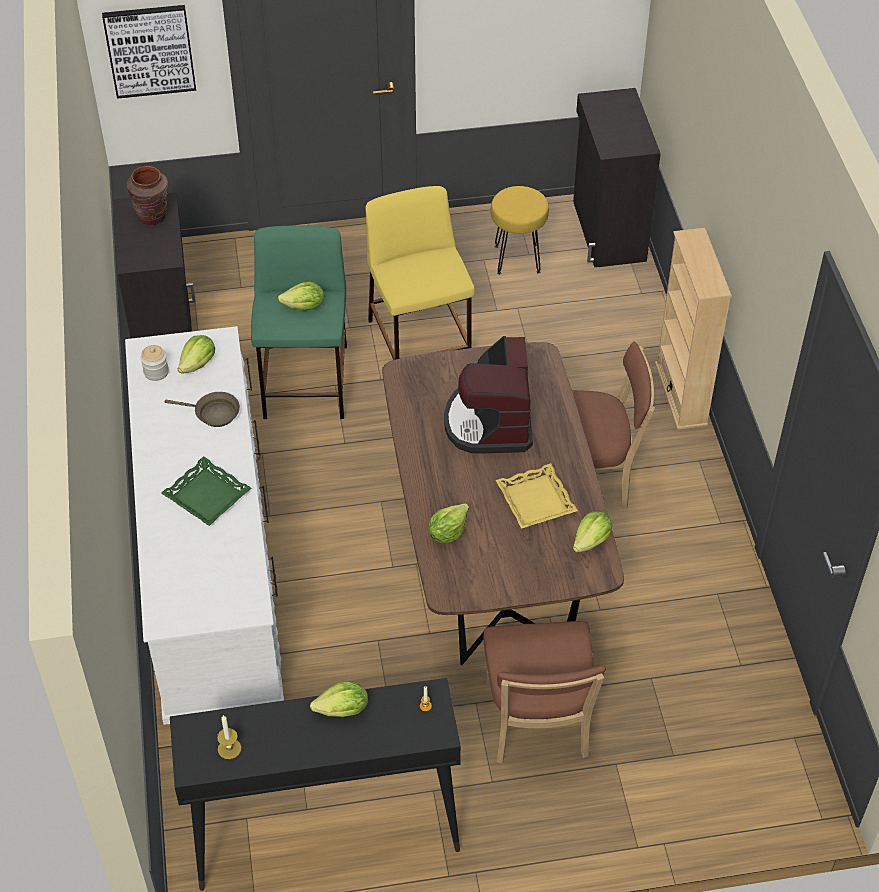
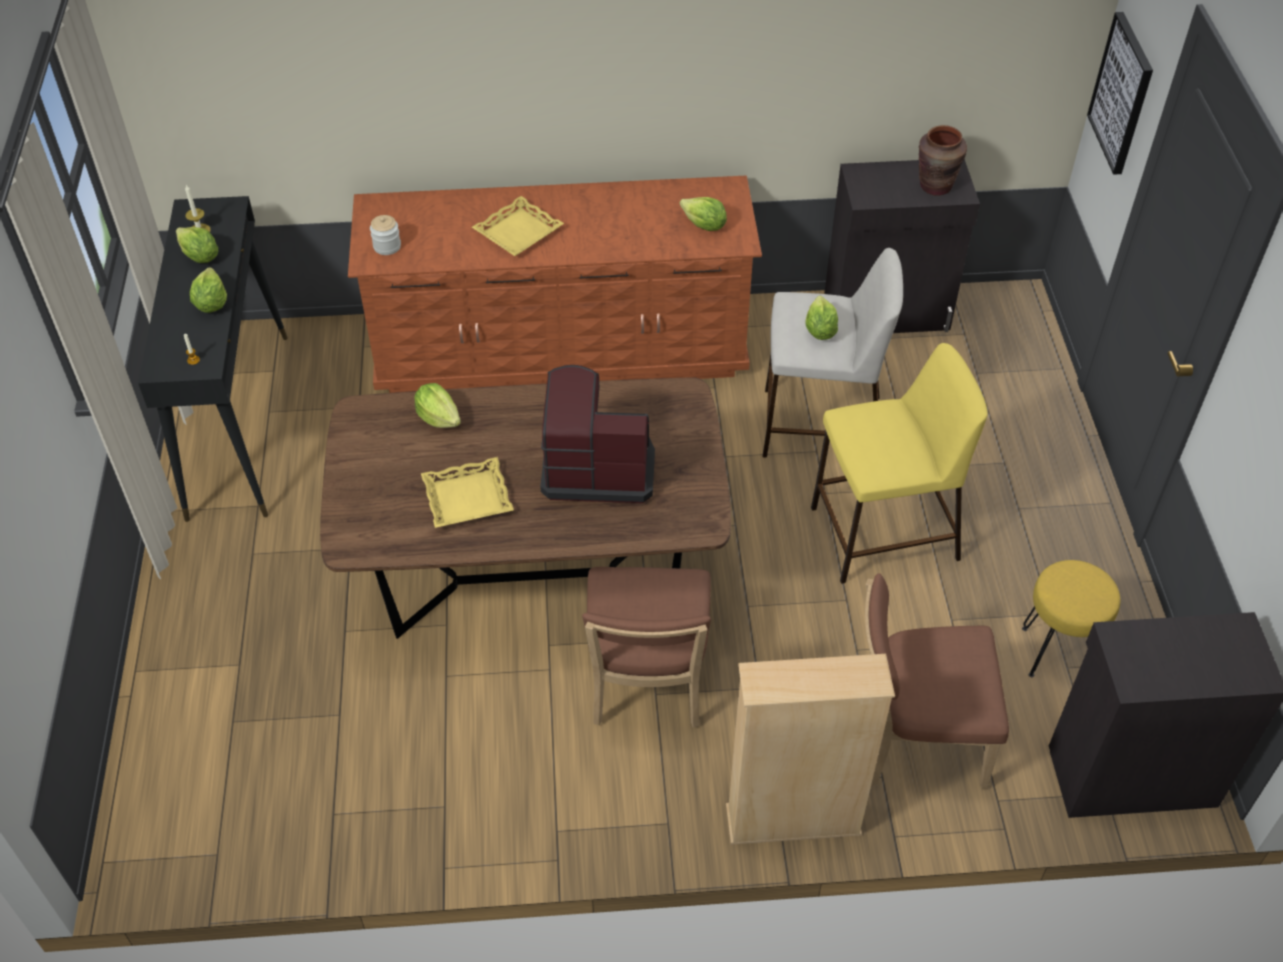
camera: 95 degrees right, 0 degrees up
(156, 372) = (695, 196): jar -> jar (387, 246)
(206, 496) = (518, 232): green tray -> yellow tray
(212, 570) = (561, 348): white dresser -> brown dresser
(213, 414) = (630, 236): brown frying pan -> none
(306, 383) = (819, 426): green stool -> beige stool
(537, 724) = (308, 598): brown chair -> brown chair (914, 739)
(591, 541) = (395, 544): lettuce -> lettuce (200, 257)

